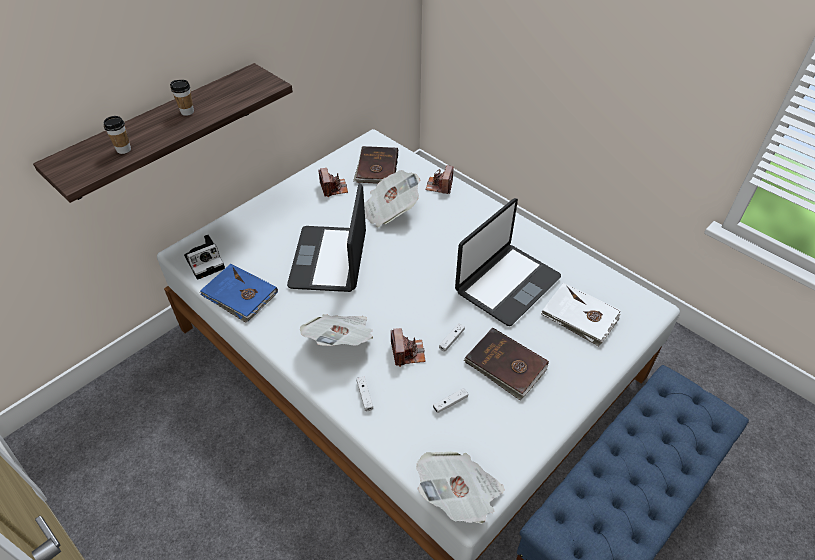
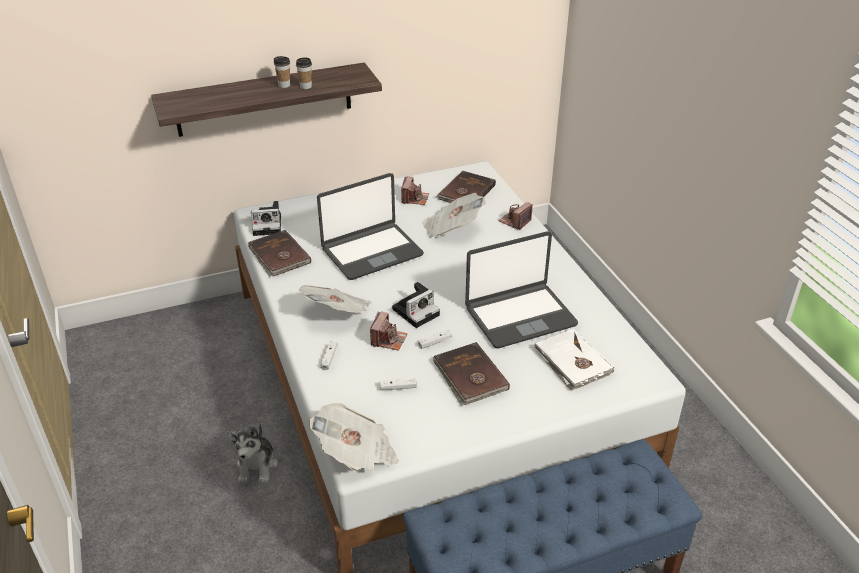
camera: 25 degrees right, 10 degrees down
(124, 149) = (219, 100): cup -> cup (306, 86)
(239, 295) = (278, 256): blue book -> brown book
(303, 510) = (257, 465): none -> plush toy
(329, 259) = (371, 252): laptop -> laptop turned 150 degrees counterclockwise
(413, 311) = (416, 311): none -> camera

